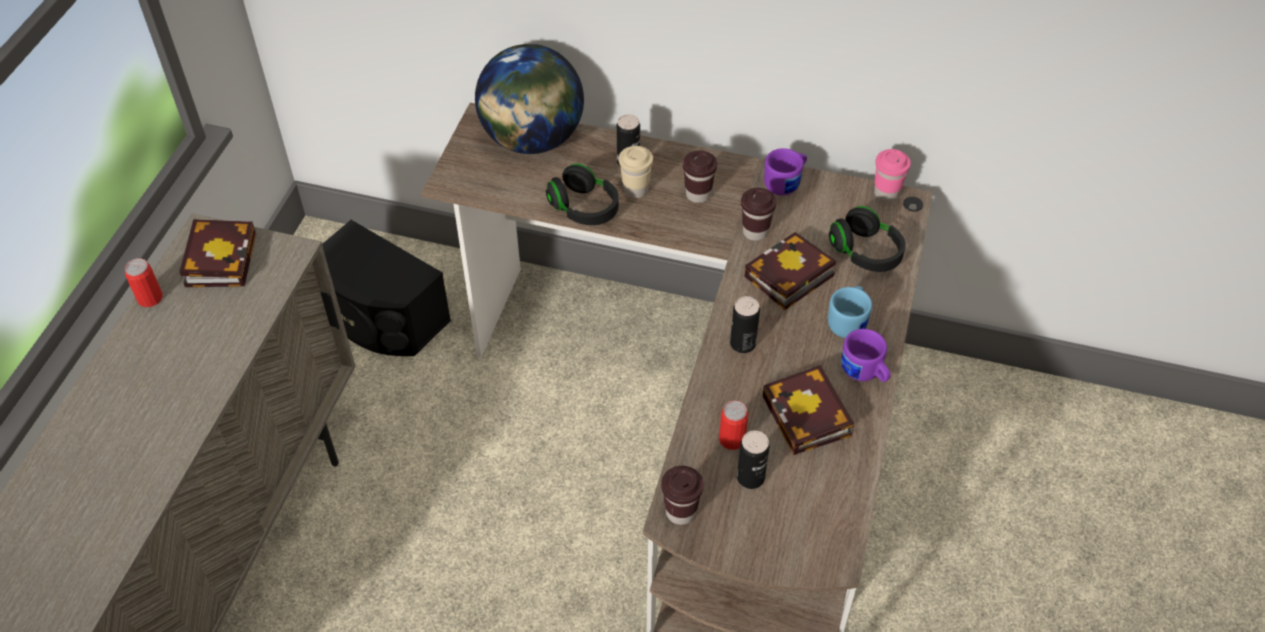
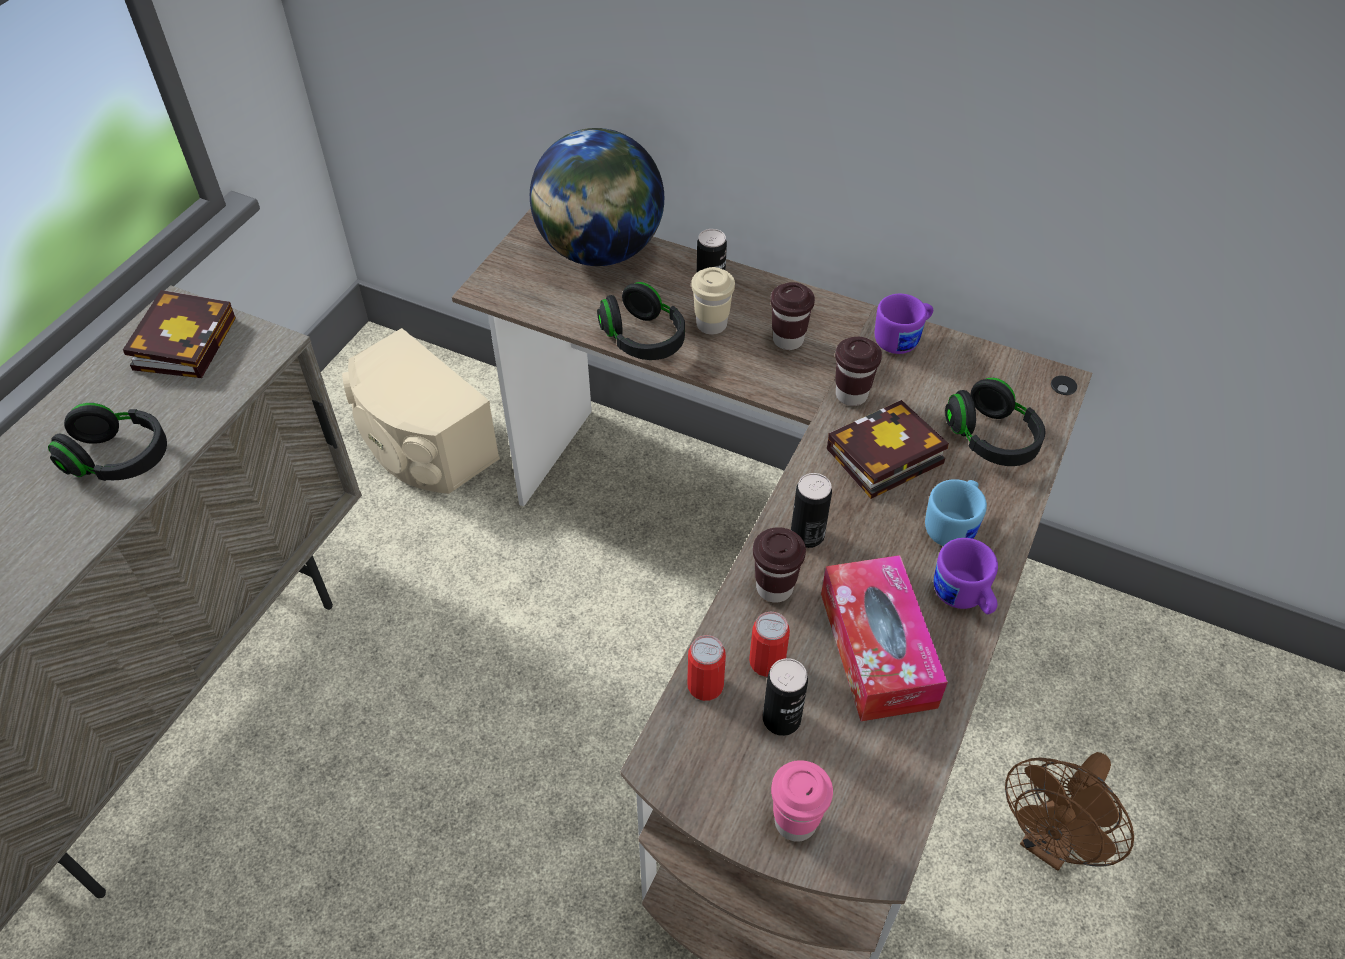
camera: 10 degrees right, 0 degrees up
(150, 298) = (87, 378): can -> can (705, 685)
(199, 359) = (119, 459): none -> black headphones
(381, 317) = (422, 444): black speaker -> beige speaker
(680, 512) = (677, 753): brown cup -> brown cup (774, 588)
(809, 419) = (877, 649): book -> tissue box
(886, 193) = (1030, 368): pink cup -> pink cup (795, 822)
(949, 557) = (1050, 842): none -> brown fan

